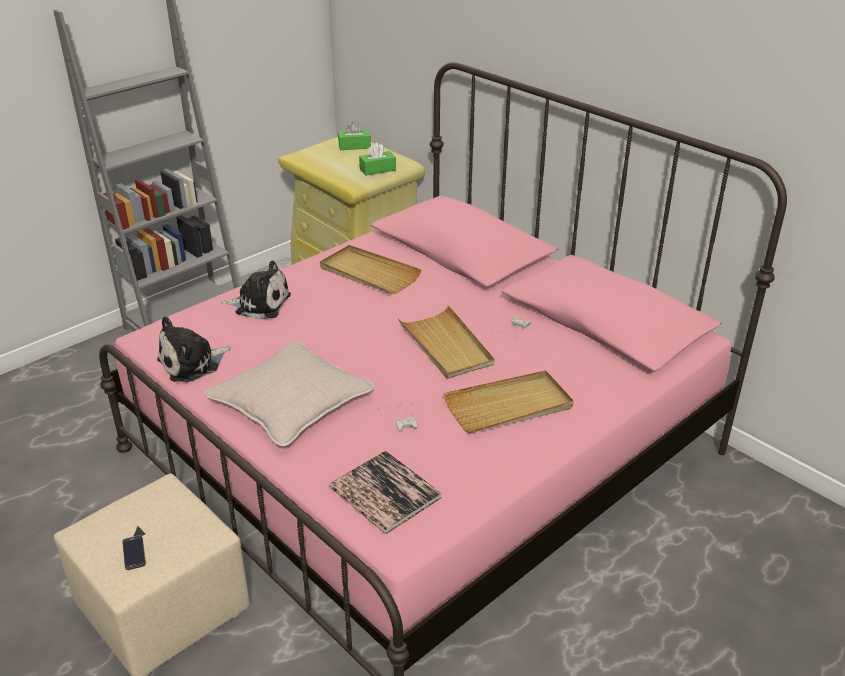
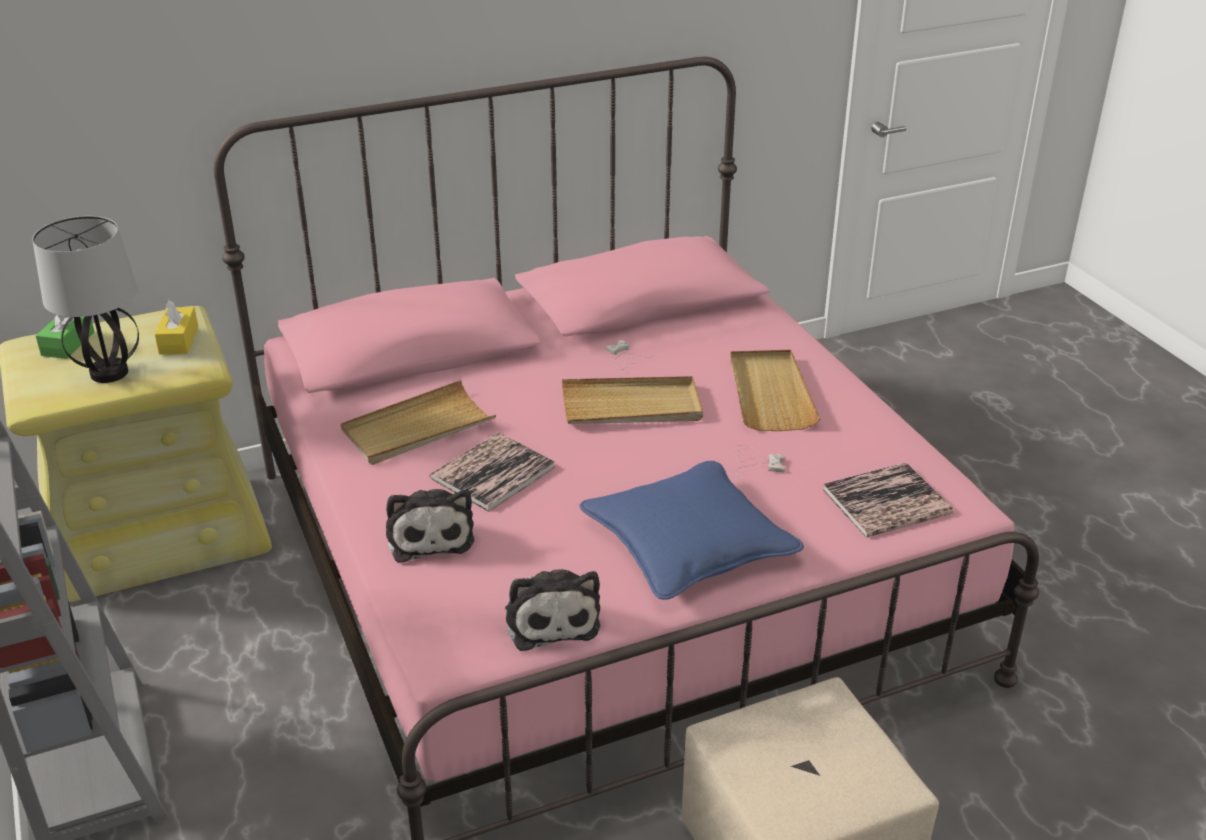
camera: 70 degrees left, 0 degrees up
(134, 553) = (843, 772): phone -> none
(260, 304) = (429, 535): plush toy -> plush toy turned 135 degrees clockwise
(291, 401) = (688, 541): beige pillow -> blue pillow
(334, 163) = (110, 372): none -> table lamp
(334, 310) = (493, 473): none -> book
(377, 169) = (178, 340): green tissue box -> yellow tissue box

